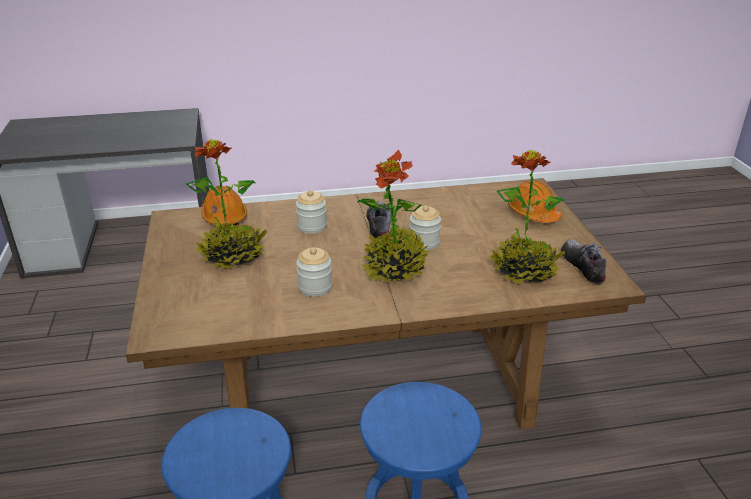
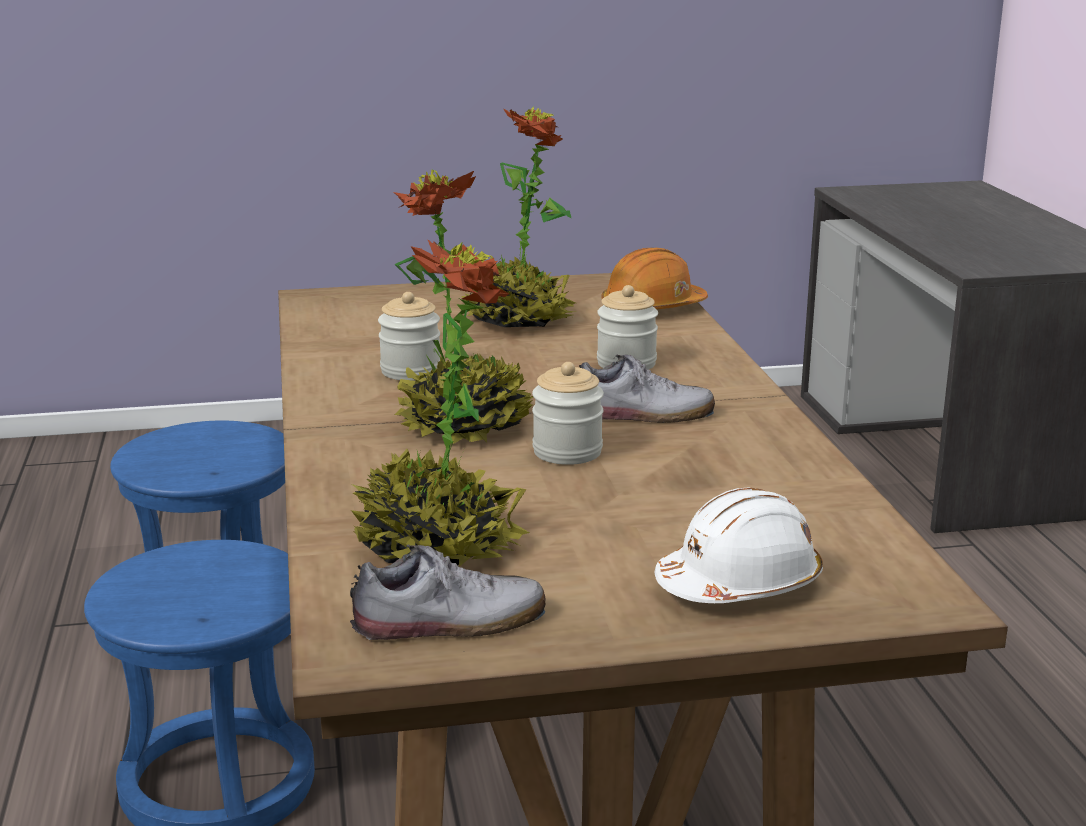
camera: 90 degrees right, 10 degrees down
(533, 213) = (739, 584): orange hard hat -> white hard hat

